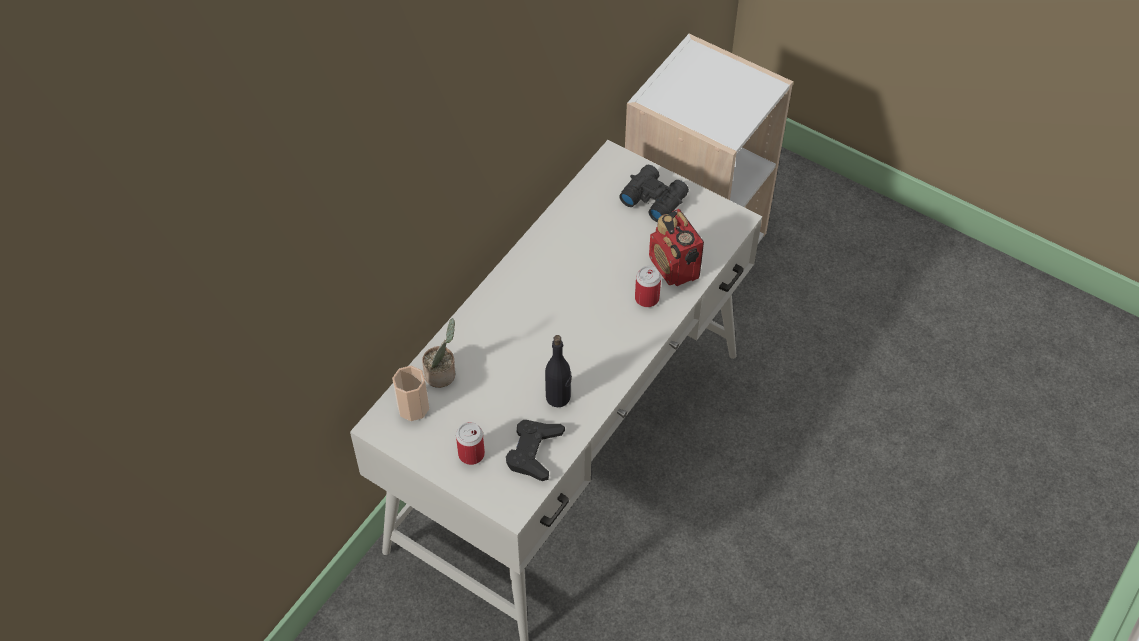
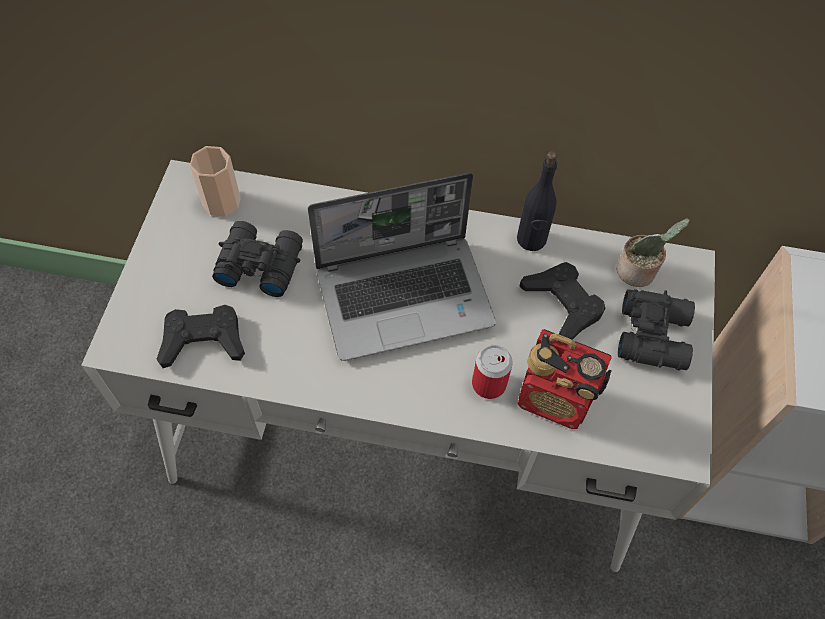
camera: 65 degrees right, 5 degrees up
(442, 374) = (277, 211): potted plant -> potted plant (638, 272)
(471, 454) = (178, 278): can -> none
(484, 399) = (259, 263): none -> black binoculars
(557, 319) = (406, 296): none -> laptop
(558, 397) = (291, 338): black bottle -> black bottle (531, 239)
(607, 235) = (563, 304): none -> black game controller
(674, 268) = (555, 400): radio -> radio turned 105 degrees counterclockwise

